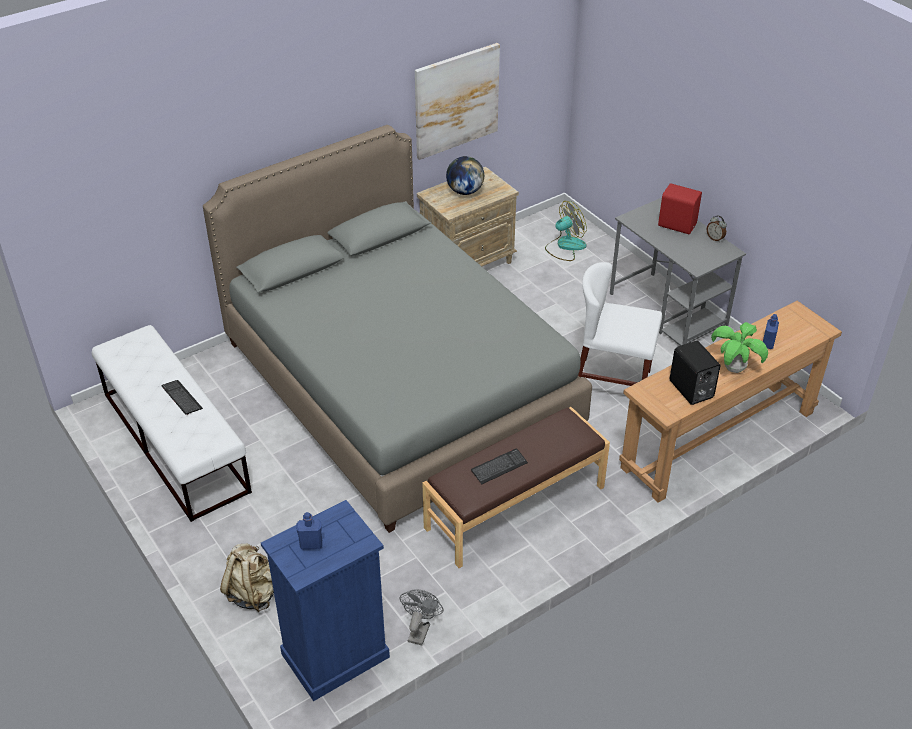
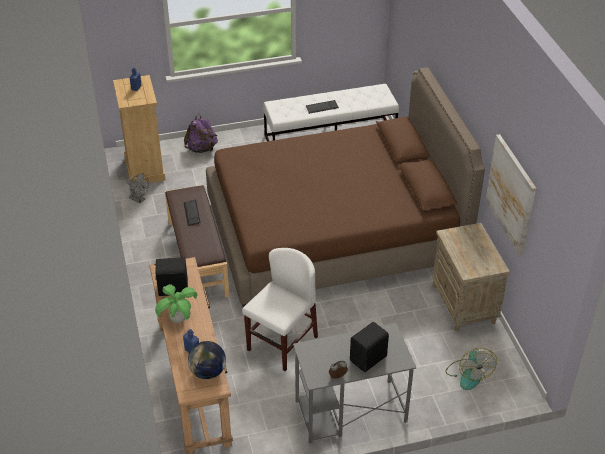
camera: 110 degrees right, 0 degrees up
(253, 593) = (202, 149): beige backpack -> purple backpack
(335, 656) = (144, 168): blue dresser -> beige dresser
(399, 386) = (334, 234): grey bed -> brown bed
(465, 191) = (473, 249): globe -> globe (208, 372)
(676, 224) = (369, 359): red speaker -> black speaker

